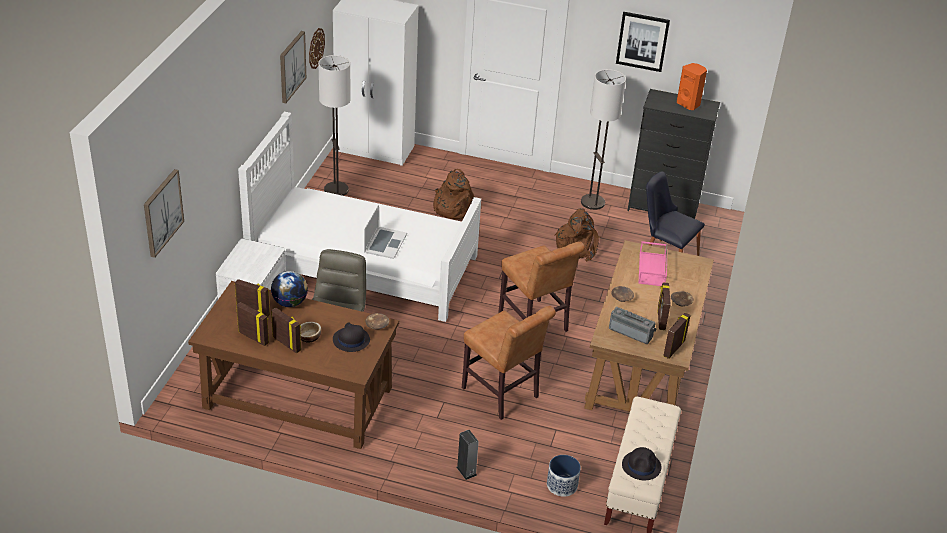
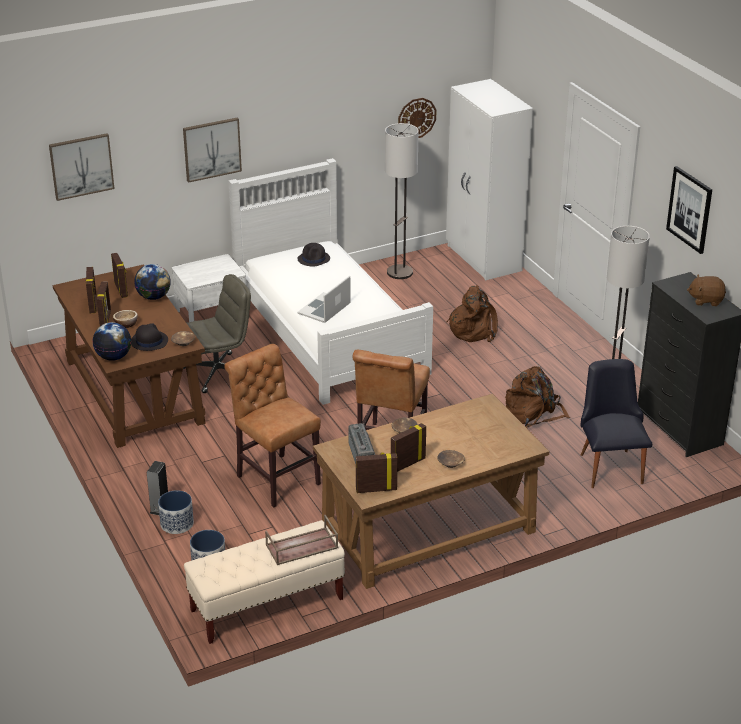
camera: 50 degrees right, 5 degrees down
(291, 66) = (358, 118): picture -> picture (212, 149)
(348, 369) = (114, 357): none -> globe
(385, 243) = (324, 308): laptop -> laptop turned 150 degrees clockwise
(496, 473) = (177, 524): none -> planter
(502, 395) = (275, 478): brown chair -> brown chair turned 135 degrees clockwise
(641, 466) = (231, 565): black hat -> black hat (314, 259)
(652, 269) = (473, 427): pink tray -> none
(658, 422) = (301, 547): none -> brown tray
(689, 104) = (705, 300): orange speaker -> brown plush toy

